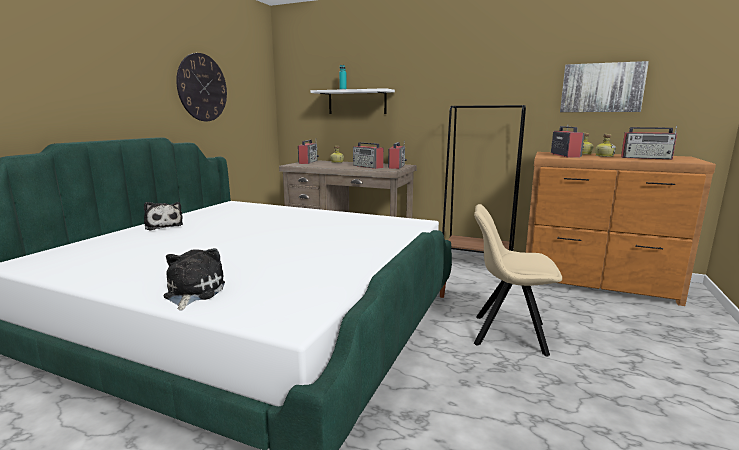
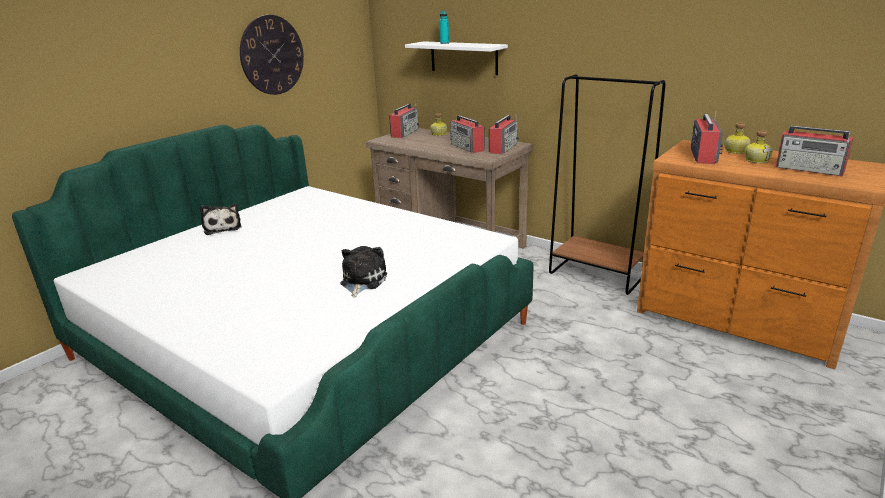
camera: 15 degrees right, 10 degrees up
(193, 292) = (210, 329): plush toy -> plush toy (362, 281)
(508, 334) = (570, 383): beige chair -> none
(601, 88) = (774, 58): picture -> none

